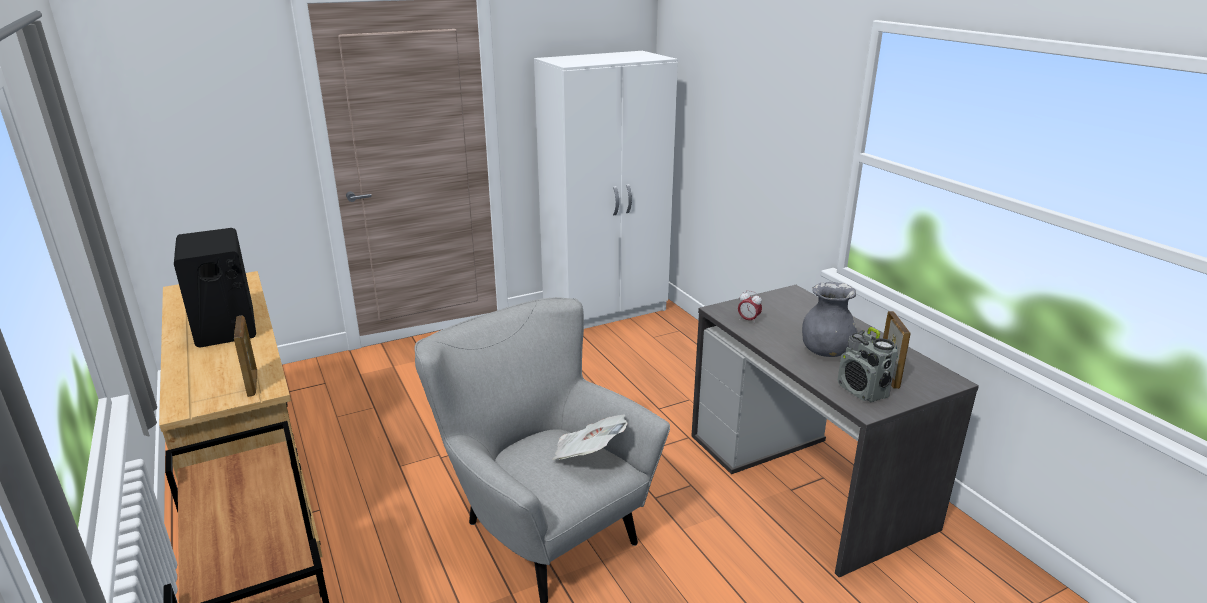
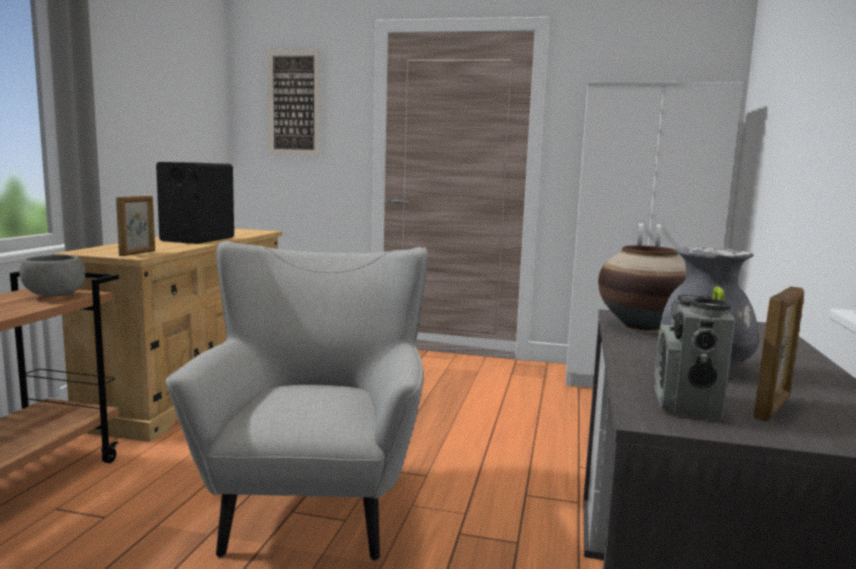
camera: 40 degrees right, 15 degrees down
(190, 99) = (294, 103): none -> picture
(248, 473) = (54, 295): none -> grey bowl
(588, 454) = (343, 406): newspaper -> none
(748, 320) = (642, 326): alarm clock -> vase

